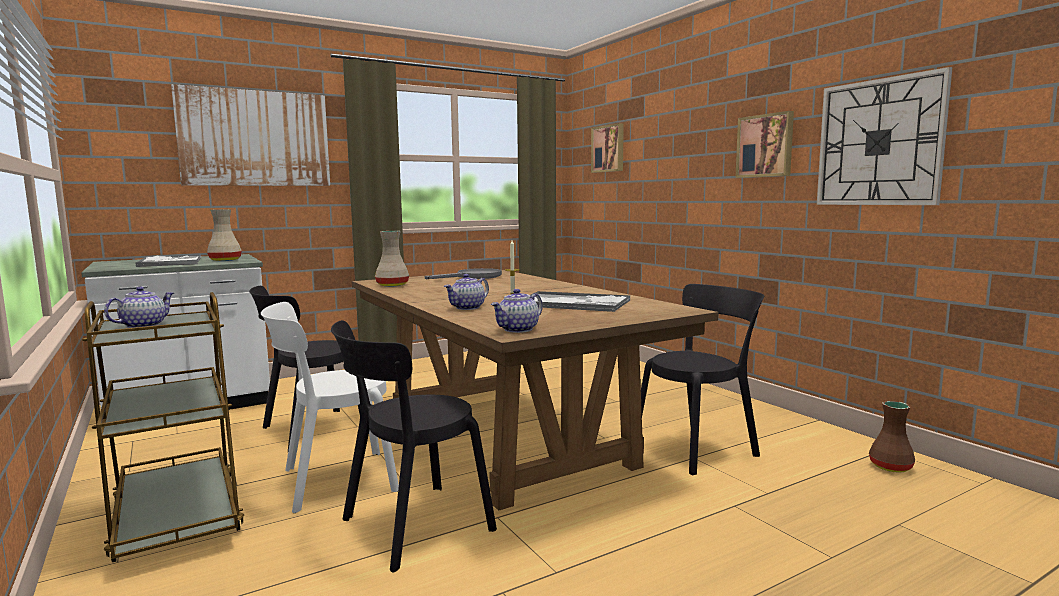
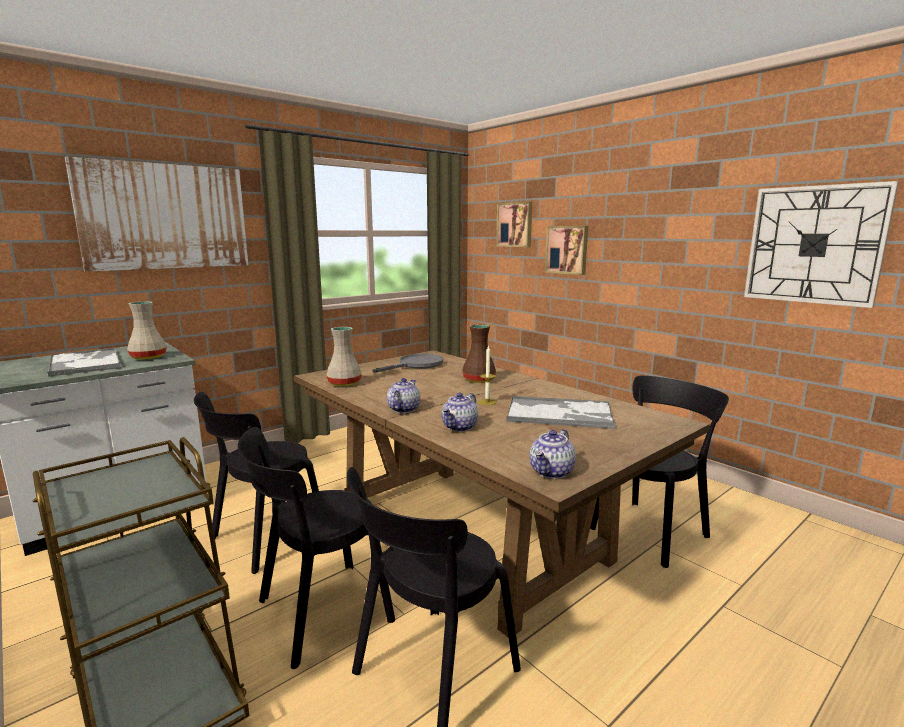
camera: 10 degrees left, 5 degrees up
(143, 326) = (106, 492): teapot -> teapot (403, 409)
(333, 481) = (318, 613): white chair -> black chair
(765, 146) = (690, 237): picture -> picture (567, 250)
(890, 467) = (822, 541): brown vase -> brown vase (478, 380)

